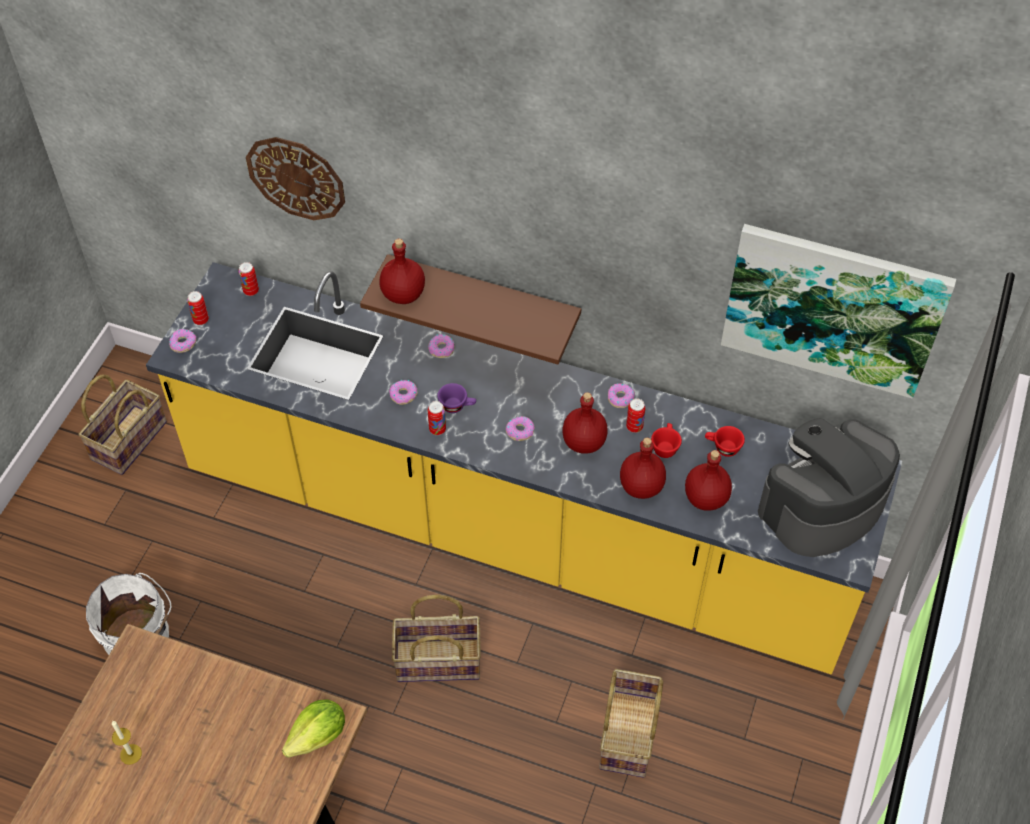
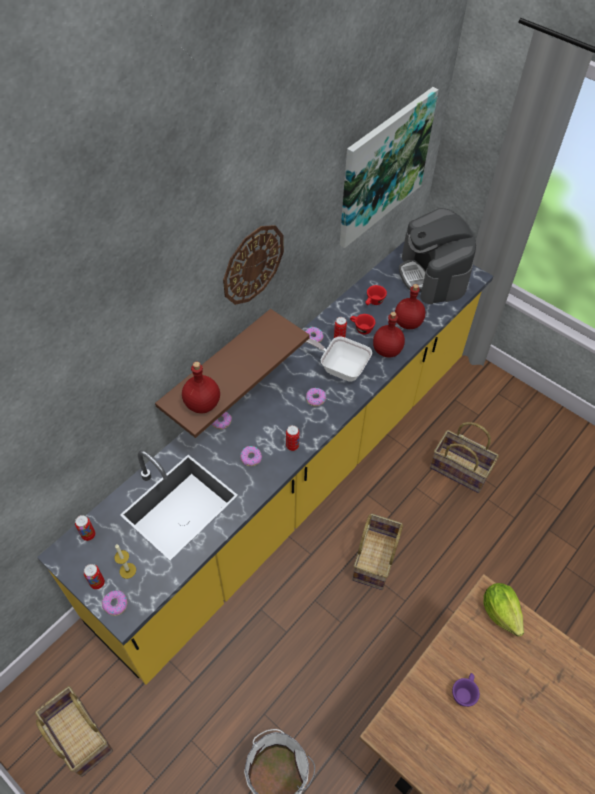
camera: 70 degrees left, 0 degrees up
(131, 754) = (484, 761): candle -> candle (127, 570)
(296, 178) = (80, 413): wall clock -> wall clock (253, 264)
(457, 406) = (277, 428): purple cup -> purple cup (463, 692)
(584, 442) = (339, 367): red bottle -> frying pan

